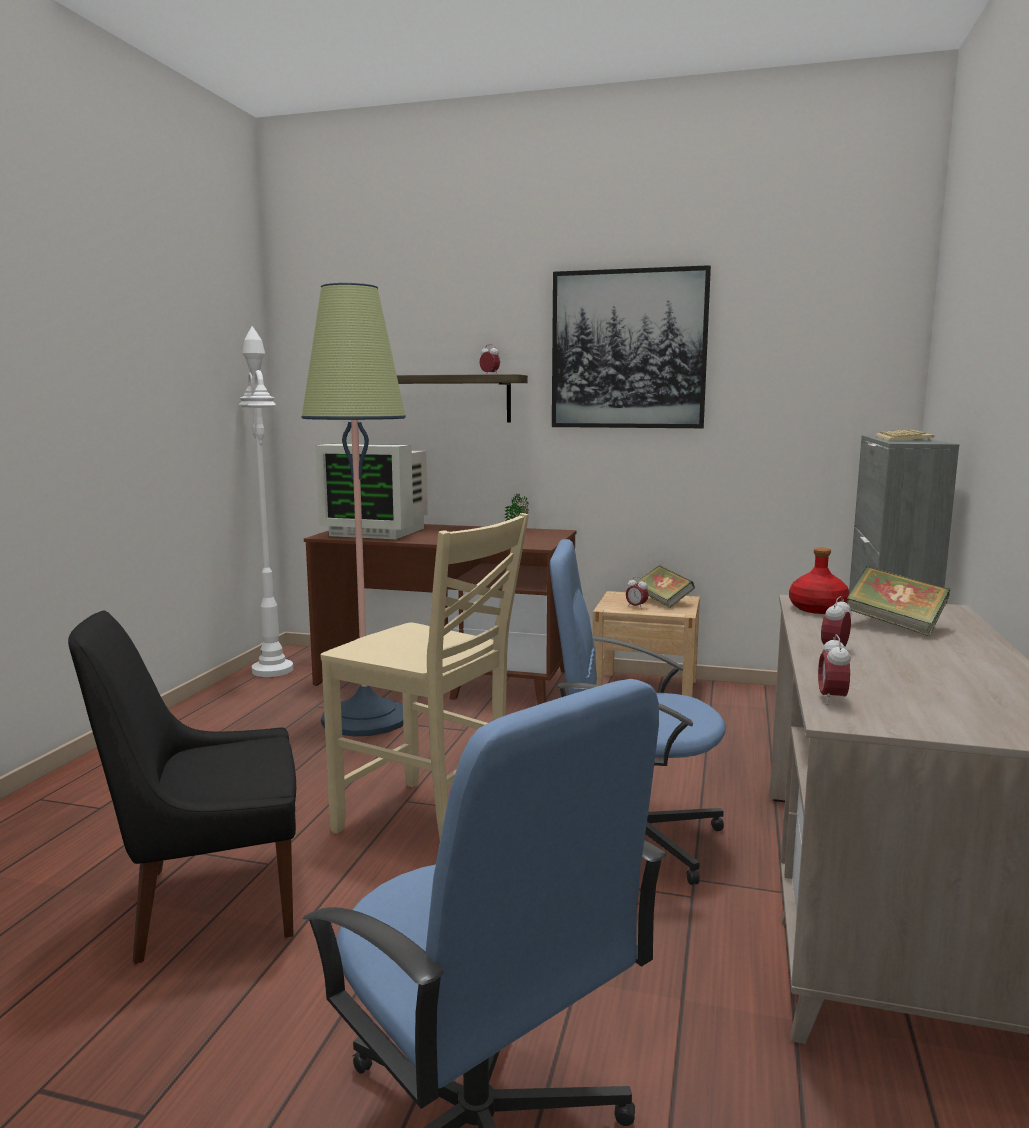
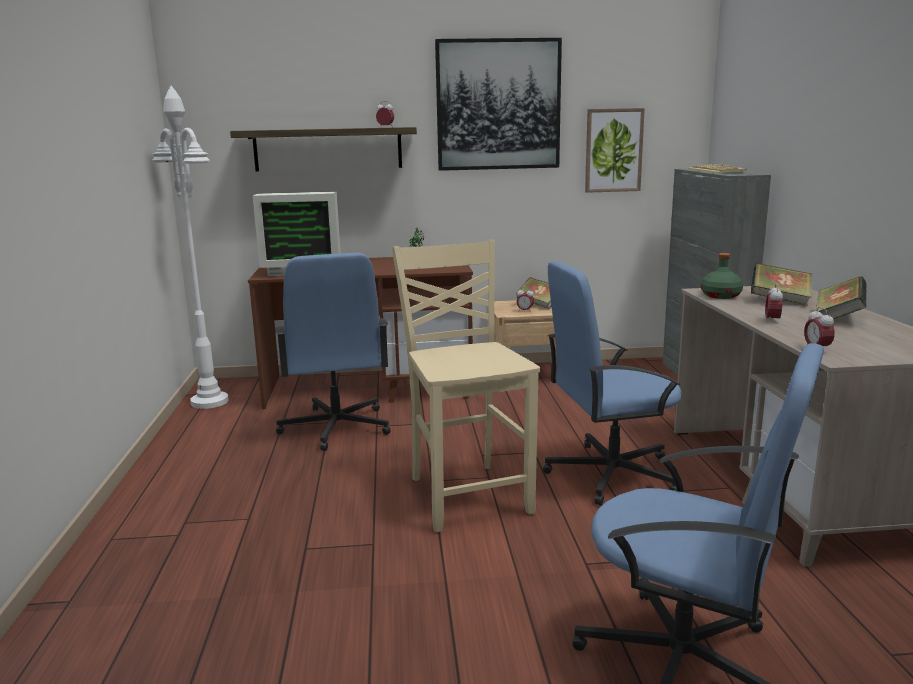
camera: 20 degrees left, 5 degrees up
(209, 904) = (358, 580): black chair -> none
(365, 719) = (336, 428): floor lamp -> blue office chair
(428, 826) = (467, 494): beige chair -> beige chair turned 120 degrees counterclockwise
(780, 409) = (613, 150): none -> picture
(818, 609) = (721, 296): red bottle -> green bottle
(947, 660) = (838, 318): none -> book

